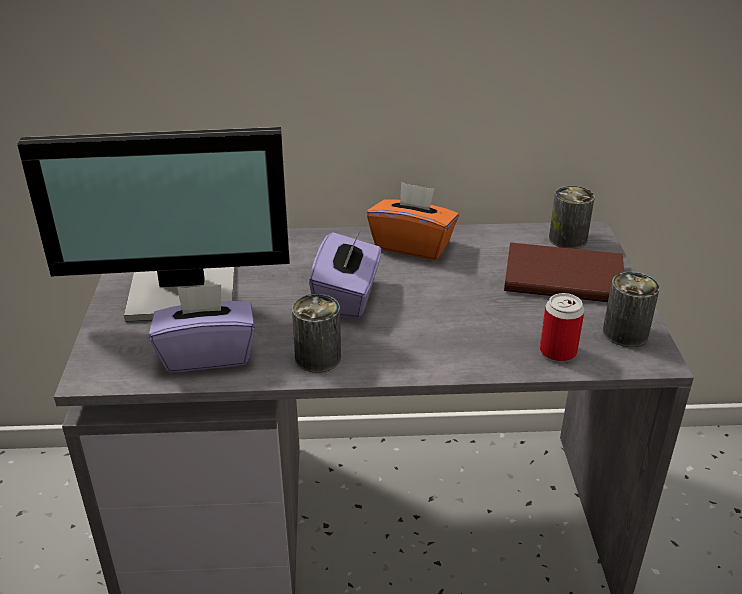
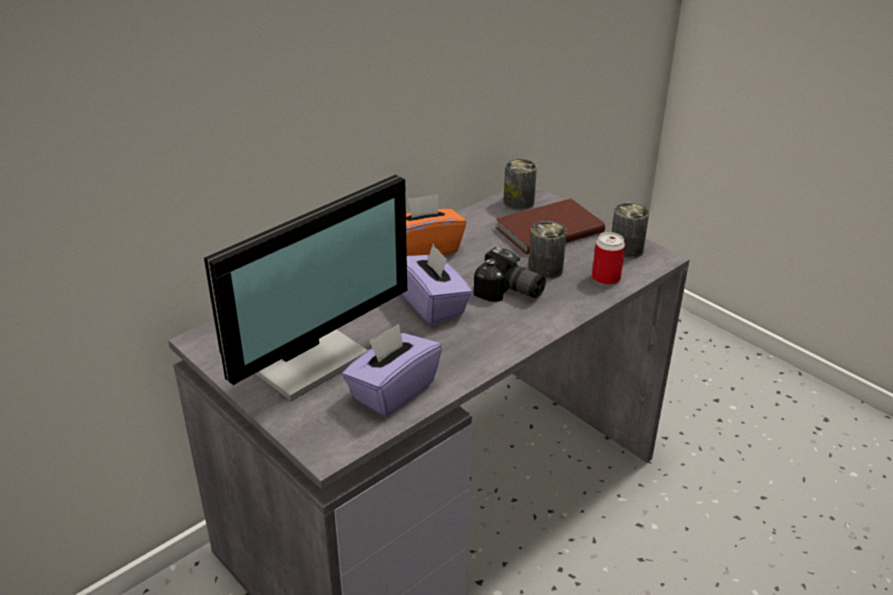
camera: 40 degrees left, 0 degrees up
(318, 357) = (471, 353): can -> can (545, 269)
(433, 319) = (509, 293): none -> camera

